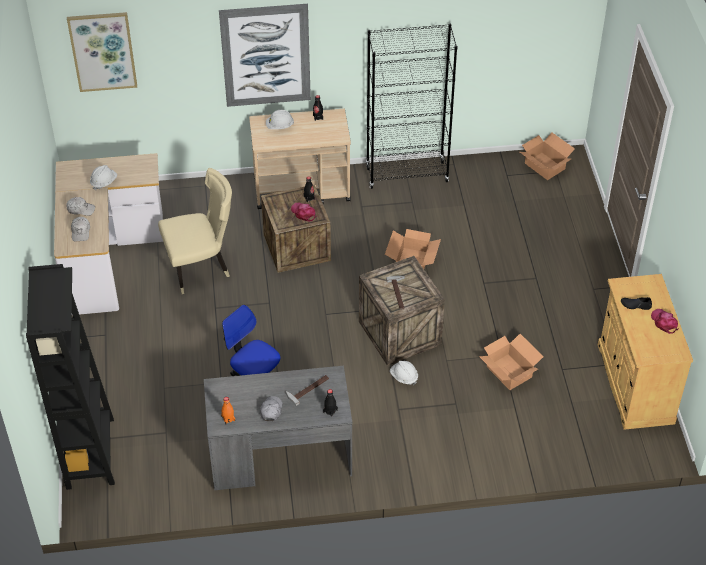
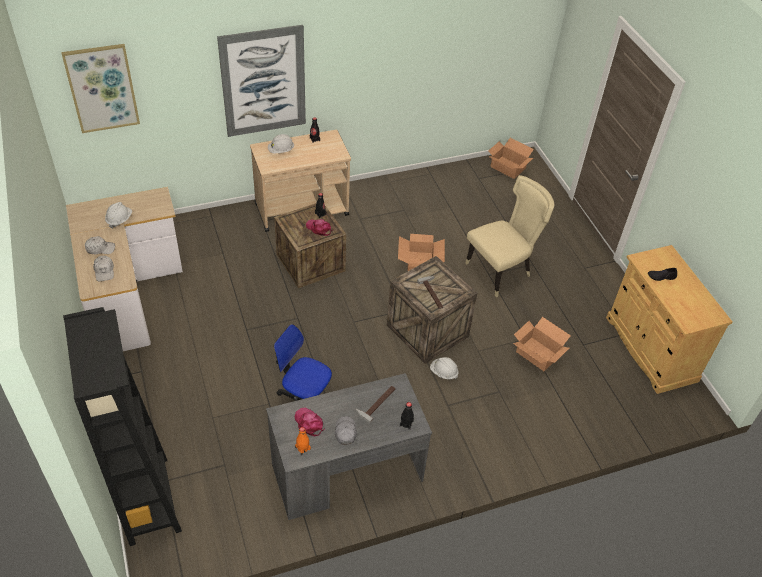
camera: 15 degrees left, 0 degrees up
(201, 267) = (224, 292): beige chair -> beige chair (501, 271)
(407, 175) = (392, 187): black bookcase -> none
(664, 322) = (693, 289): pink cap -> pink cap (309, 423)

